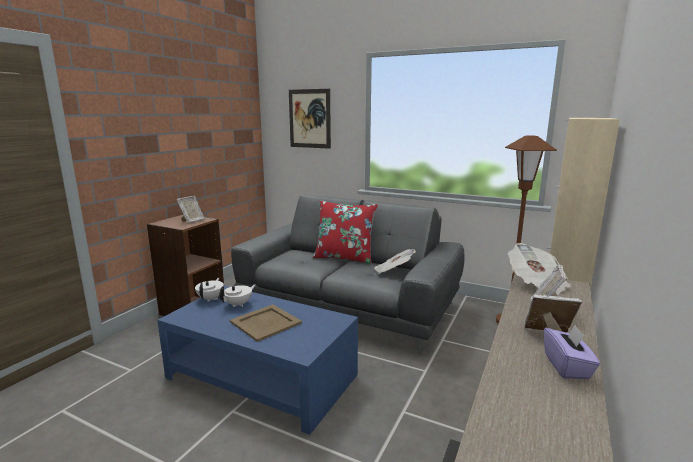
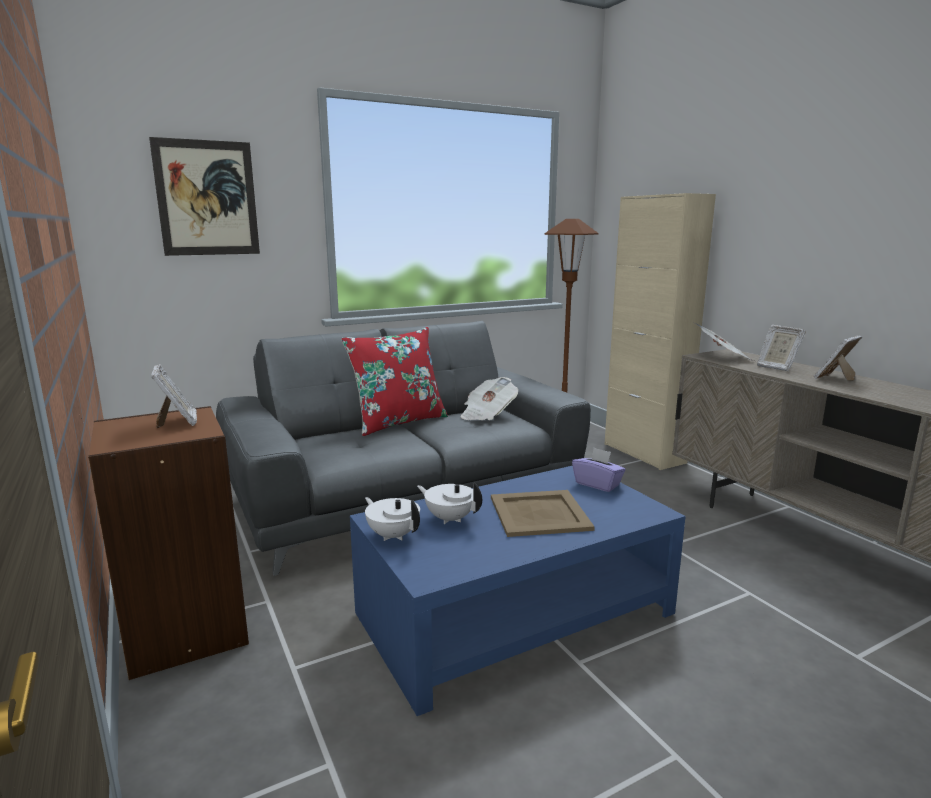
camera: 55 degrees left, 0 degrees up
(239, 304) = (450, 518): white teapot -> white teapot turned 45 degrees counterclockwise
(567, 366) = (887, 386): purple tissue box -> purple tissue box (597, 484)

